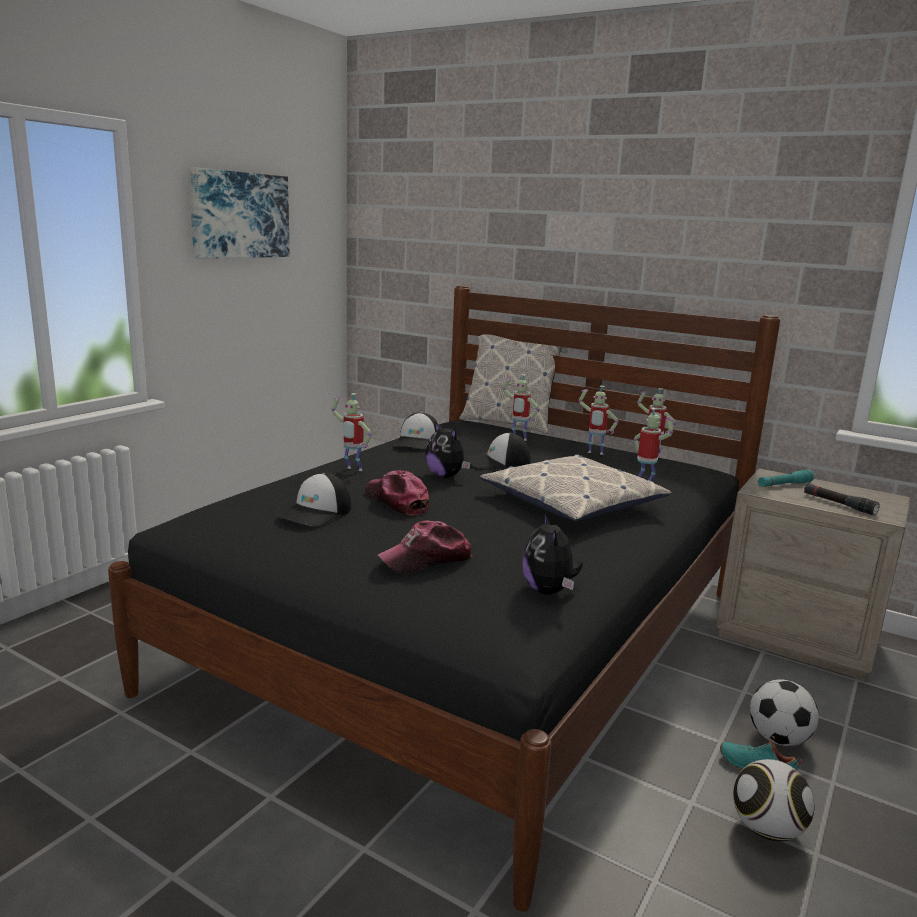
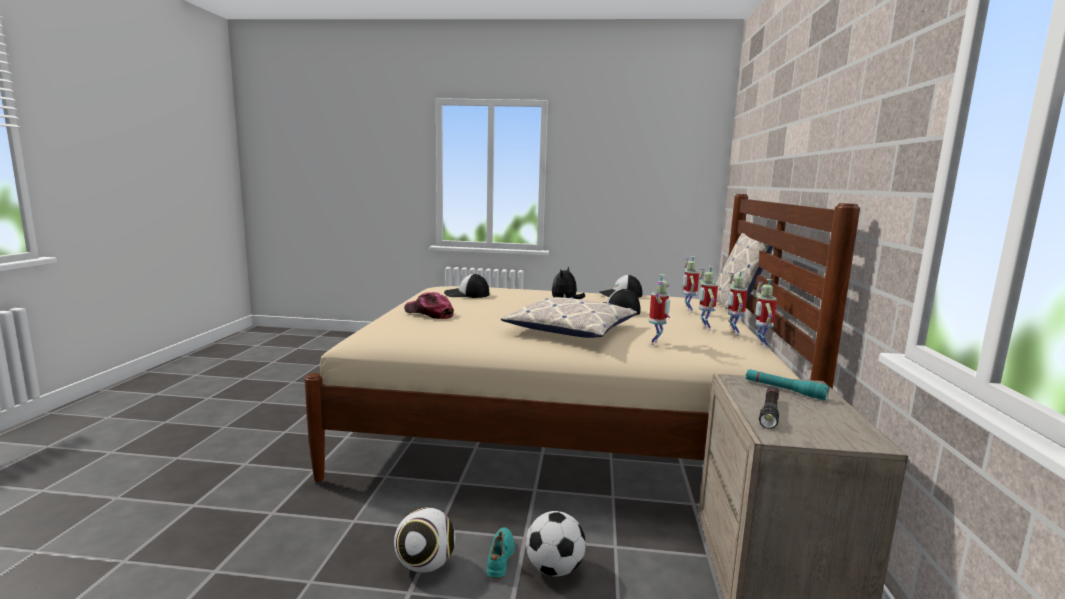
camera: 65 degrees right, 5 degrees down
(239, 215) = (622, 149): picture -> none
(352, 470) = (542, 292): toy robot -> toy robot (733, 333)
(396, 501) = (503, 301): cap -> none
(472, 639) = (560, 426): black bed -> beige bed
(549, 591) = (415, 335): plush toy -> none

